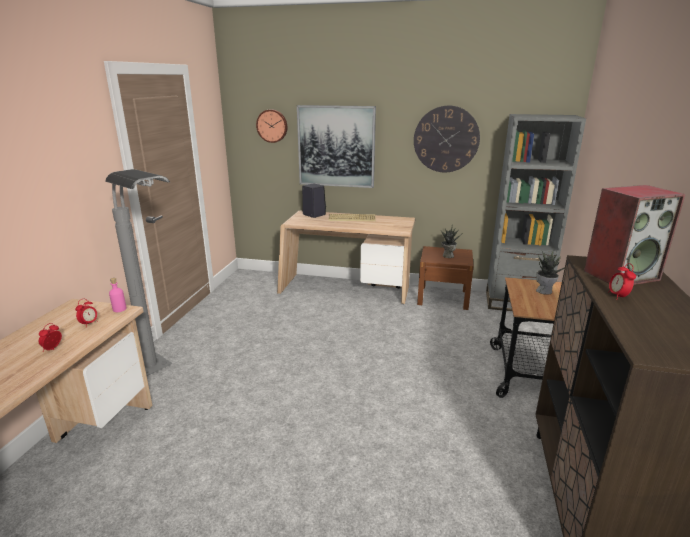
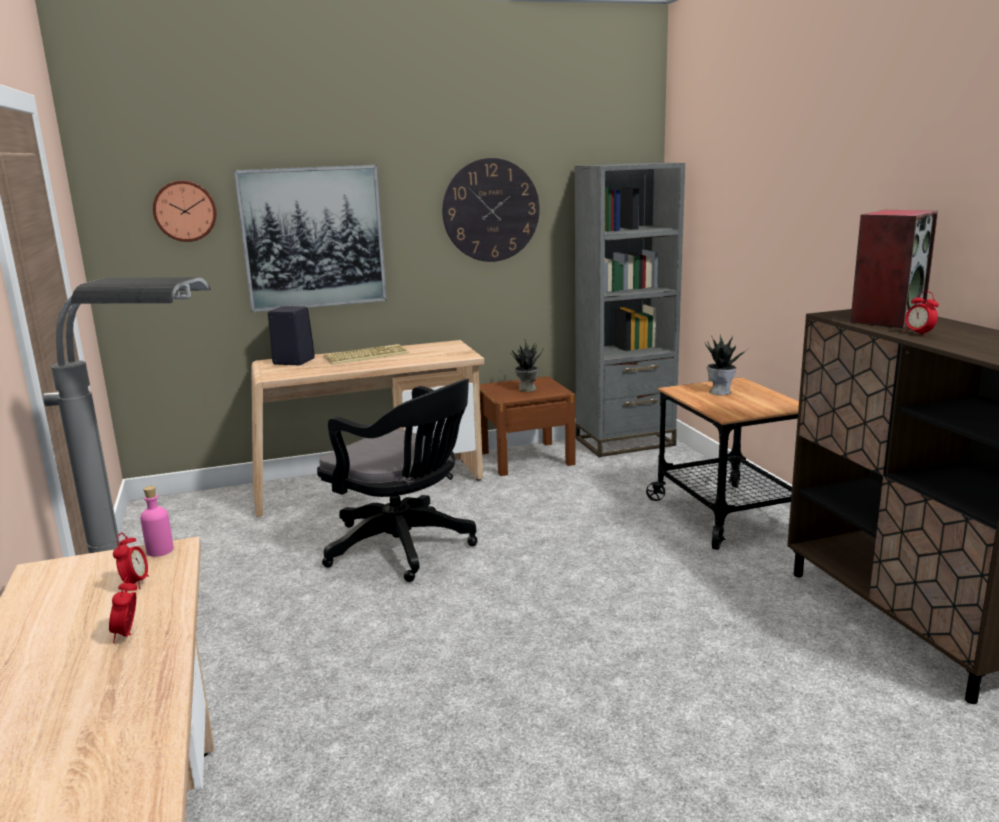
camera: 30 degrees left, 5 degrees down
(326, 333) = (405, 548): none -> black office chair

